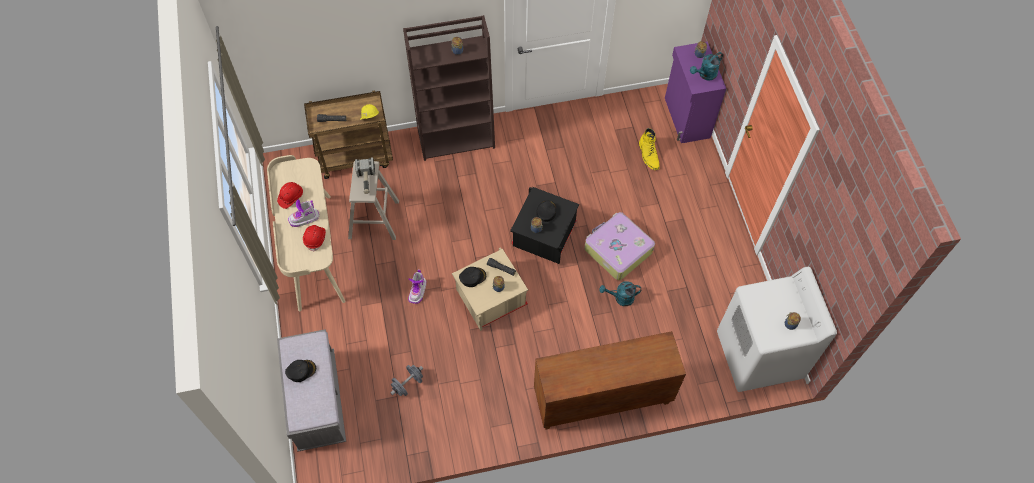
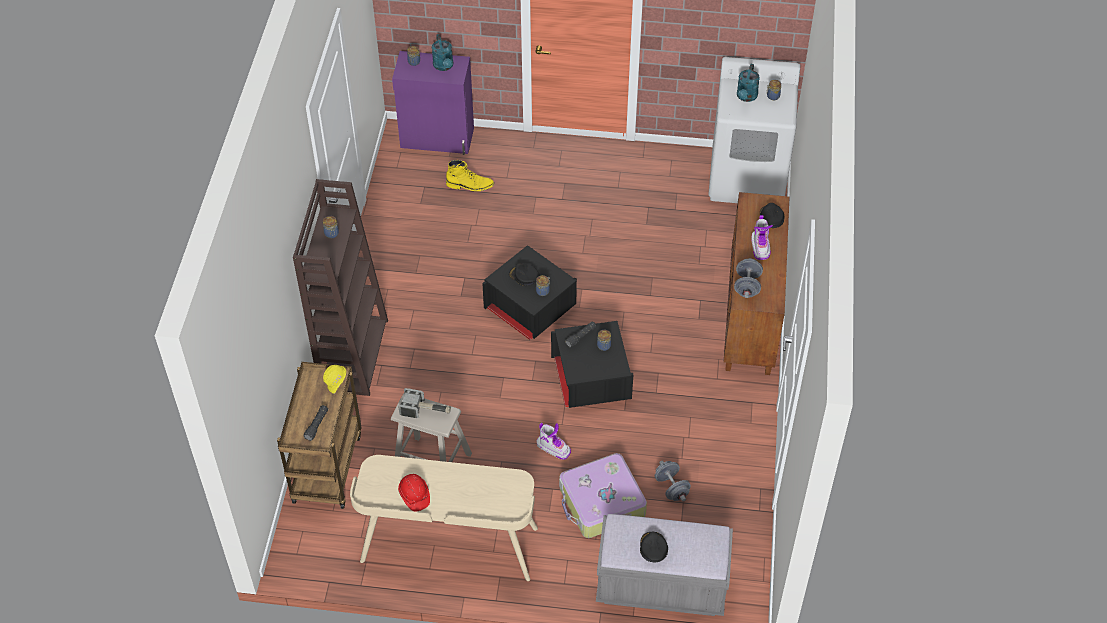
camera: 70 degrees left, 10 degrees down
(304, 219) = (453, 487): boot -> boot (760, 247)
(315, 239) = (488, 481): red hard hat -> none
(472, 277) = (580, 366): black cap -> black cap (771, 217)
(490, 297) = (590, 380): beige storage box -> black storage box
(565, 365) = (747, 286): none -> grey dumbbell
(617, 250) = (579, 249): suitcase -> suitcase (601, 503)
(620, 298) = (639, 265): turquoise watering can -> turquoise watering can (746, 97)

